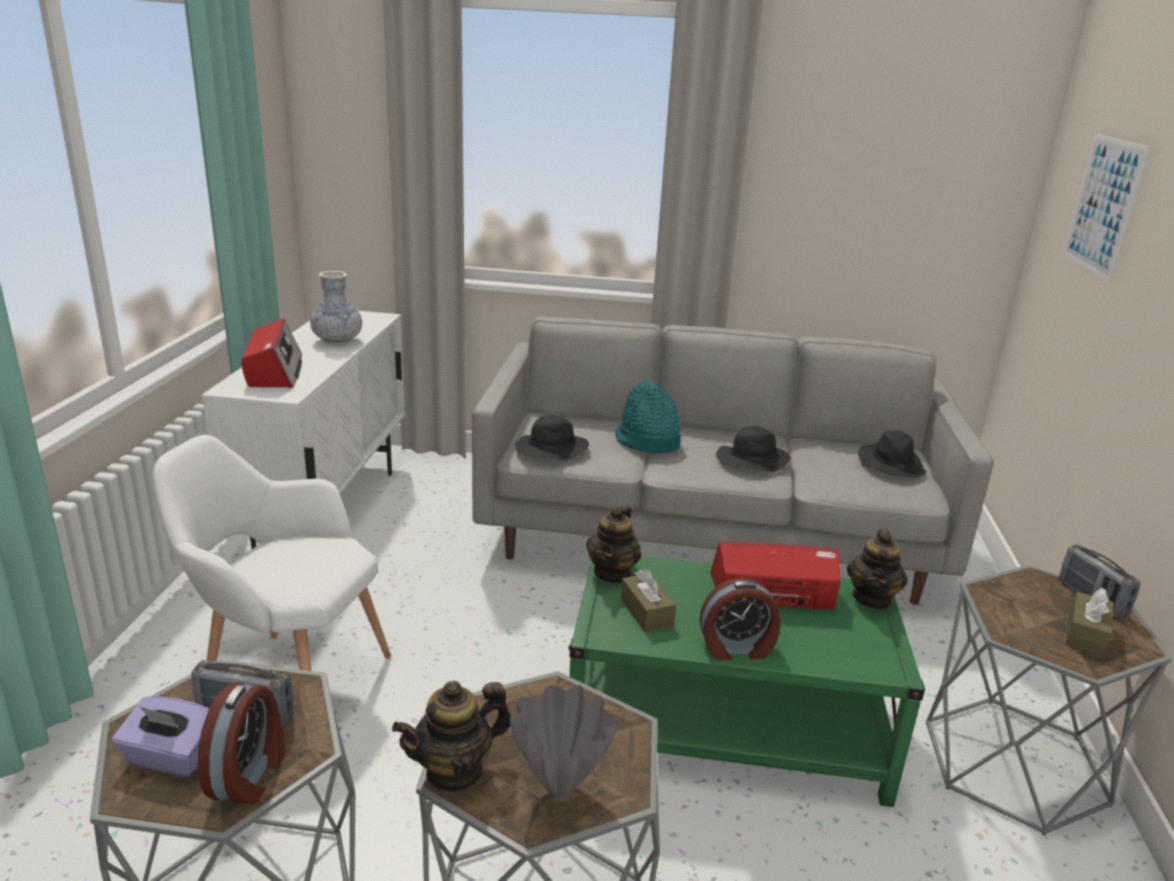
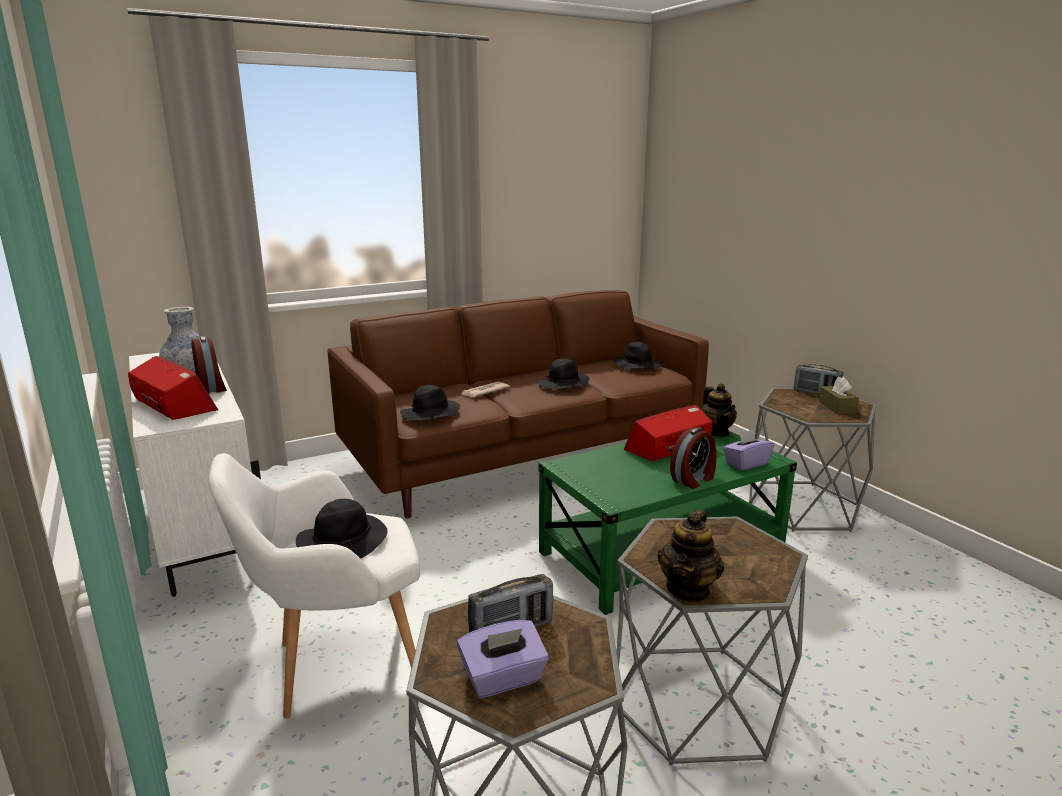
camera: 35 degrees left, 5 degrees down
(250, 775) = (577, 657): alarm clock -> alarm clock (212, 388)
(292, 559) = (344, 541): none -> black hat
(560, 790) = (753, 569): grey vase -> none
(613, 573) = (570, 469): teapot -> none
(646, 613) = (622, 481): brown tissue box -> none
(647, 441) = (484, 392): turquoise hat -> newspaper
(709, 539) = (525, 459): grey sofa -> brown sofa
(843, 658) = (746, 463): none -> purple tissue box
(1103, 205) = (712, 177): picture -> none

